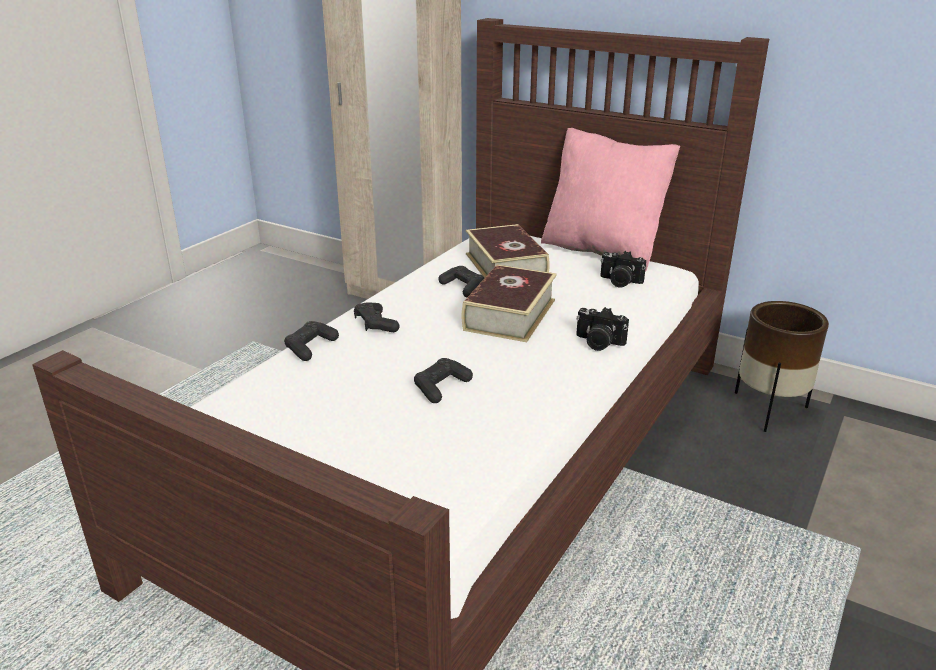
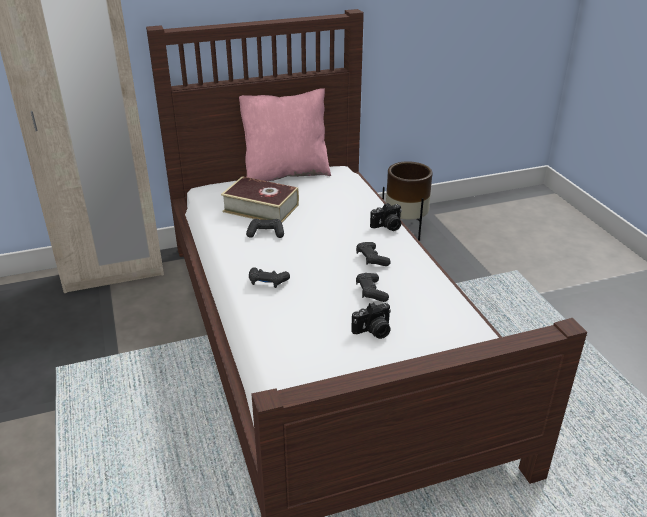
camera: 50 degrees left, 5 degrees up
(311, 347) = (262, 317): black game controller -> black game controller (371, 259)
(510, 315) = (321, 235): book -> none
(619, 282) = (333, 188): camera -> camera (373, 331)

